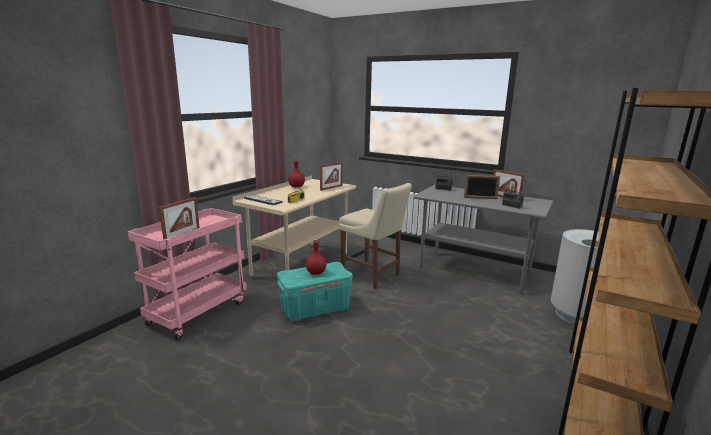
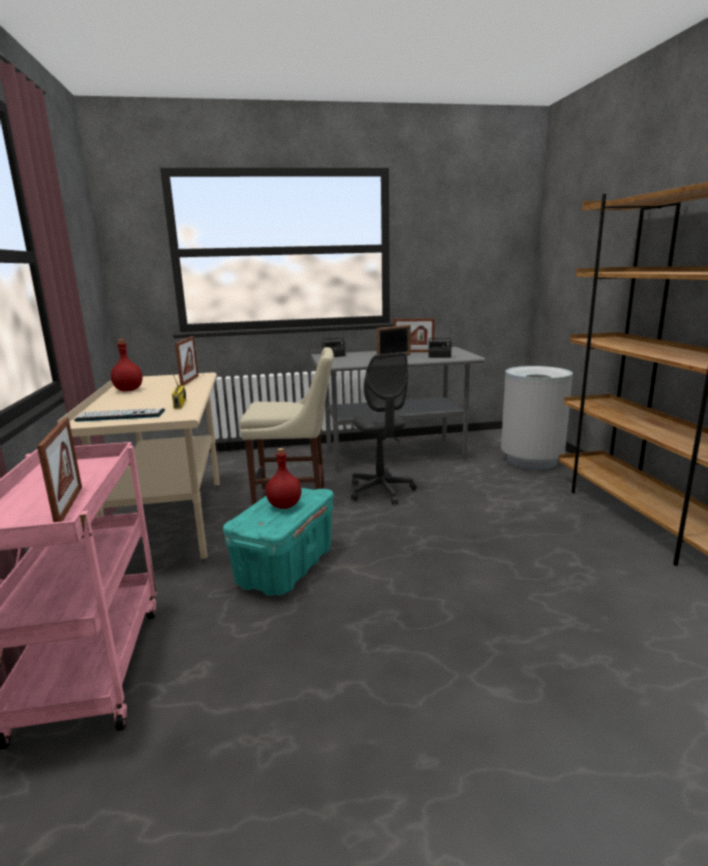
camera: 40 degrees left, 0 degrees up
(426, 291) = (381, 491): none -> grey office chair

